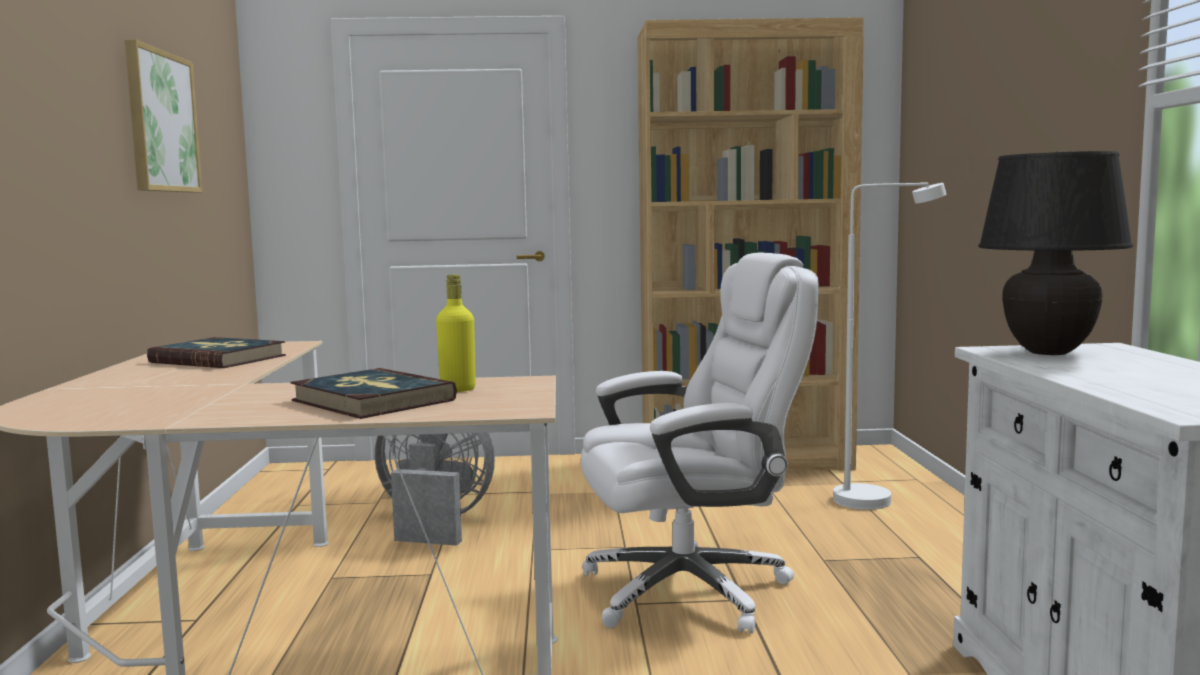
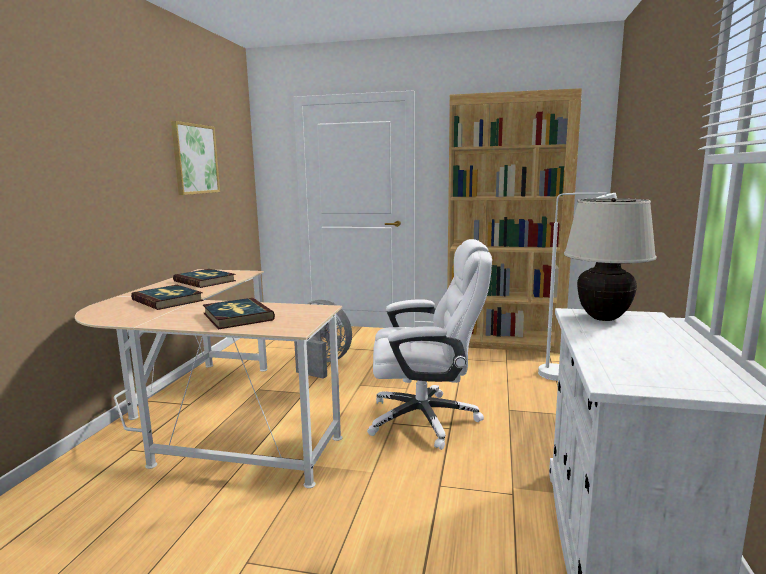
camera: 15 degrees right, 5 degrees up
(181, 388) = (168, 300): none -> book
(458, 389) = (284, 312): yellow bottle -> none
(1049, 352) = (604, 318): black table lamp -> beige table lamp

